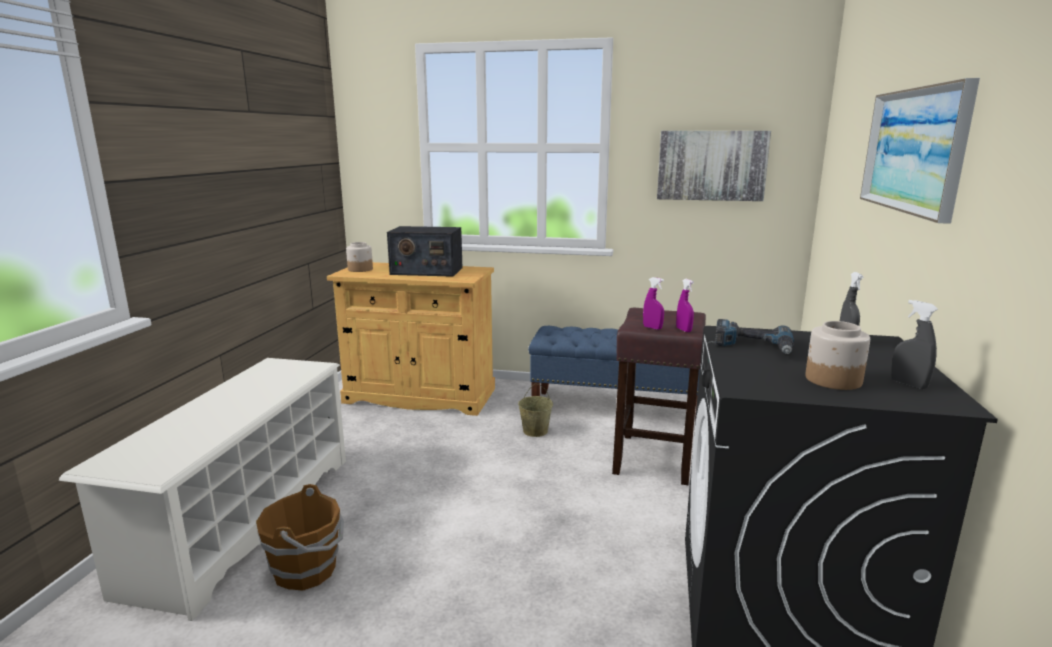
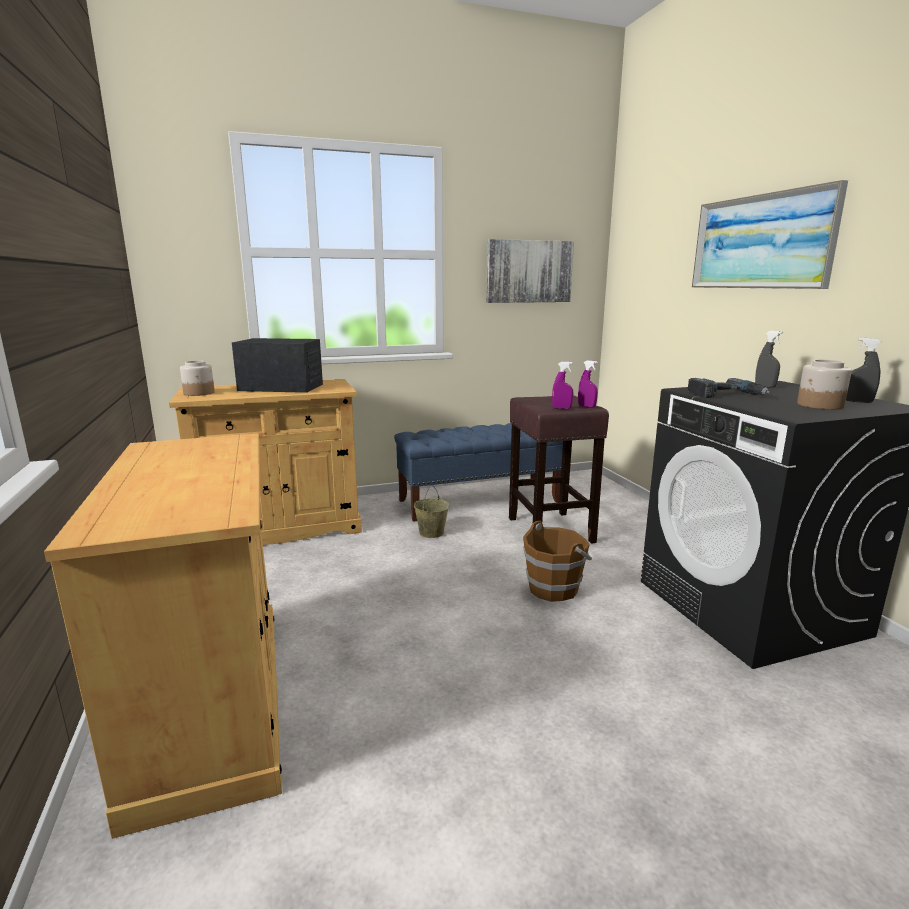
camera: 30 degrees left, 0 degrees up
(244, 519) = (213, 703): white shoe rack -> beige cabinet
(307, 570) = (355, 723): brown bucket -> brown bucket (554, 588)
(426, 271) = (281, 387): radio -> radio turned 150 degrees counterclockwise

